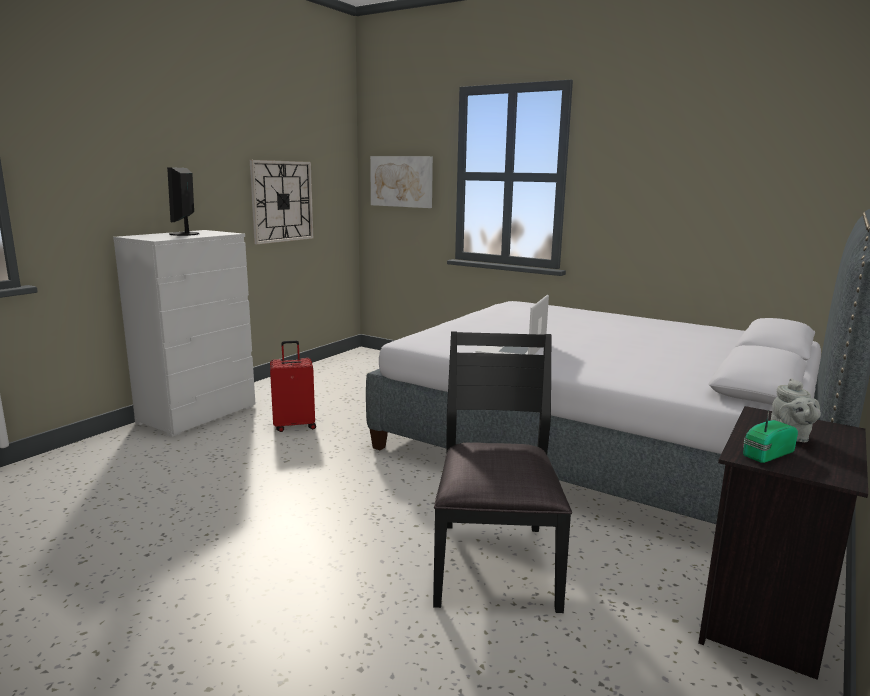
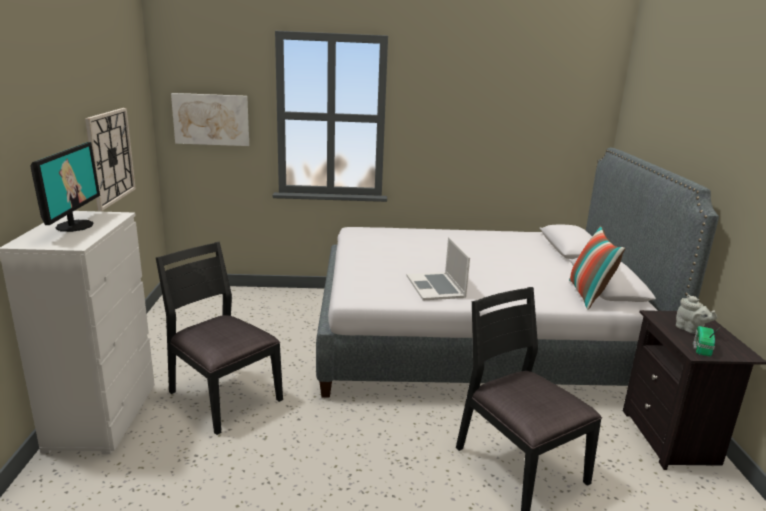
camera: 35 degrees left, 5 degrees up
(185, 234) = (74, 226): monitor -> monitor turned 135 degrees counterclockwise
(294, 425) = (223, 396): red suitcase -> black chair
(704, 387) = (589, 295): none -> pillow

